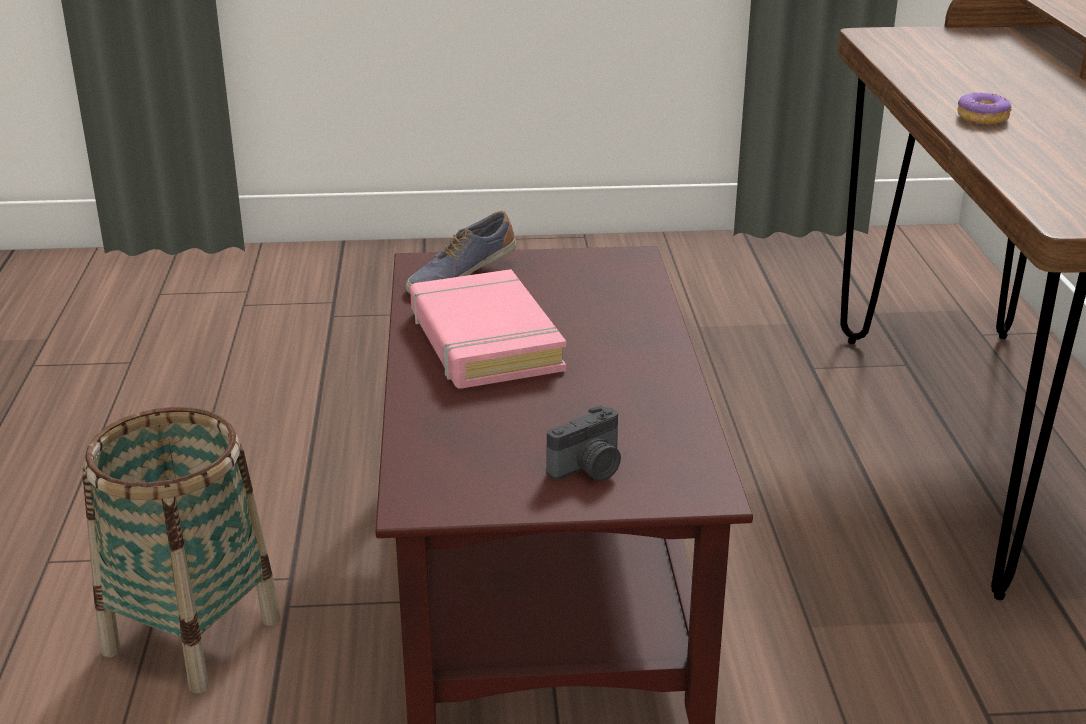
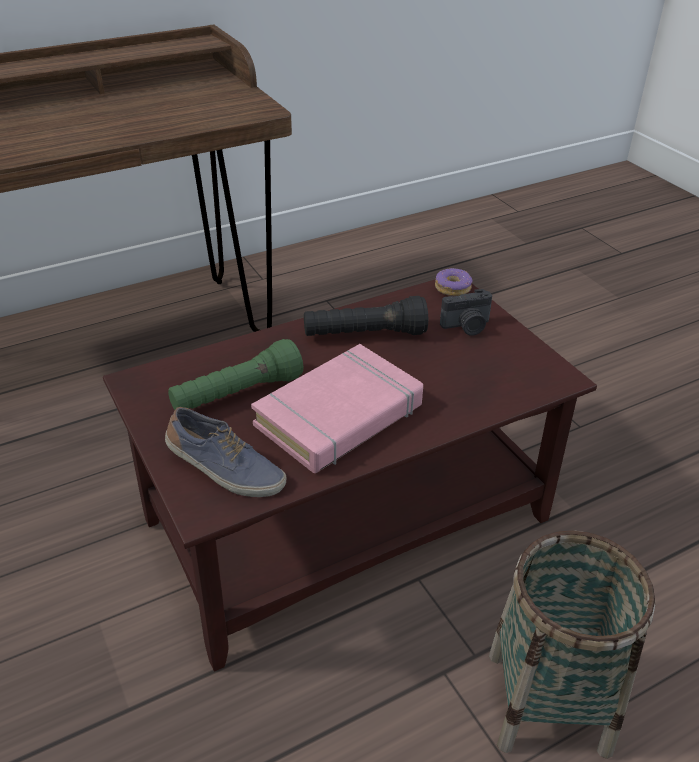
camera: 115 degrees left, 10 degrees up
(568, 298) = (237, 395): none -> green flashlight
(589, 469) = (467, 326): camera -> camera turned 135 degrees clockwise
(626, 389) = (364, 335): none -> black flashlight
(983, 118) = (79, 137): donut -> donut (453, 288)

